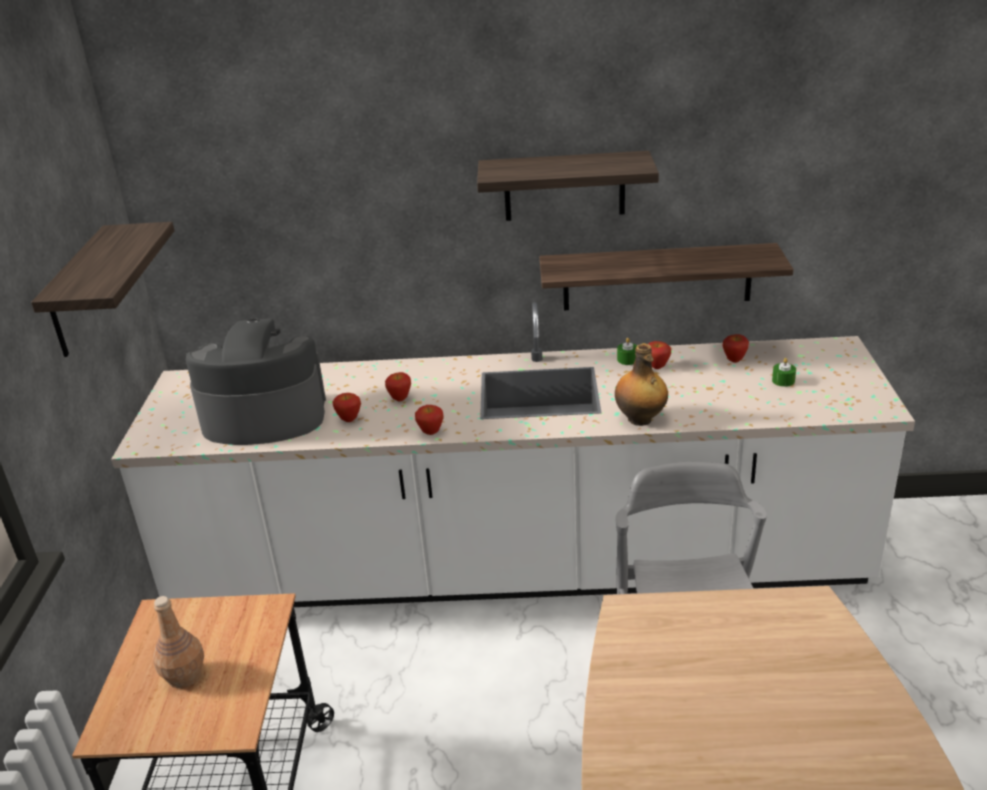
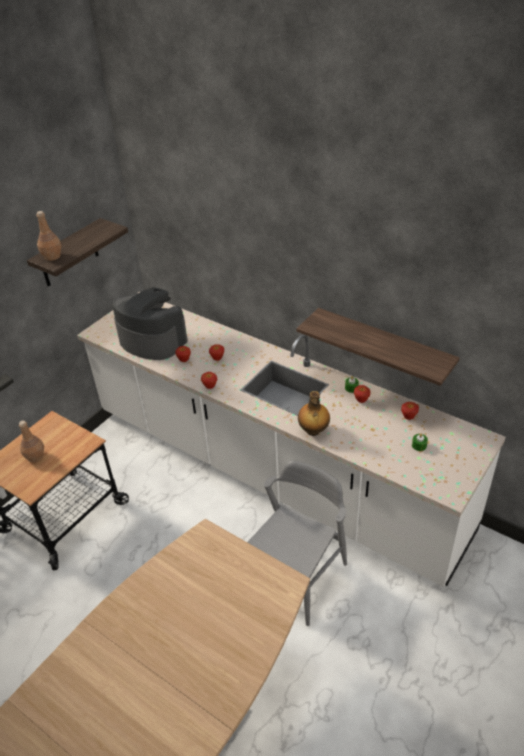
camera: 35 degrees right, 10 degrees up
(81, 283) = (52, 256): none -> brown bottle
(564, 186) = (334, 274): shelf -> none

